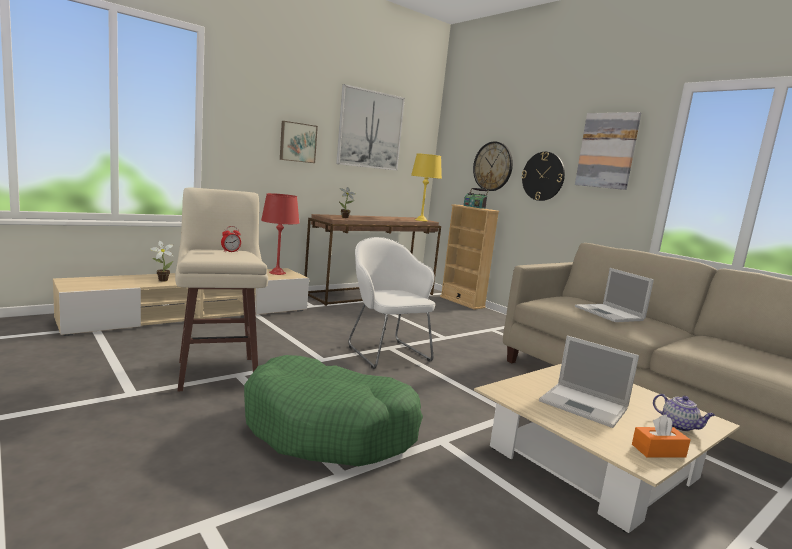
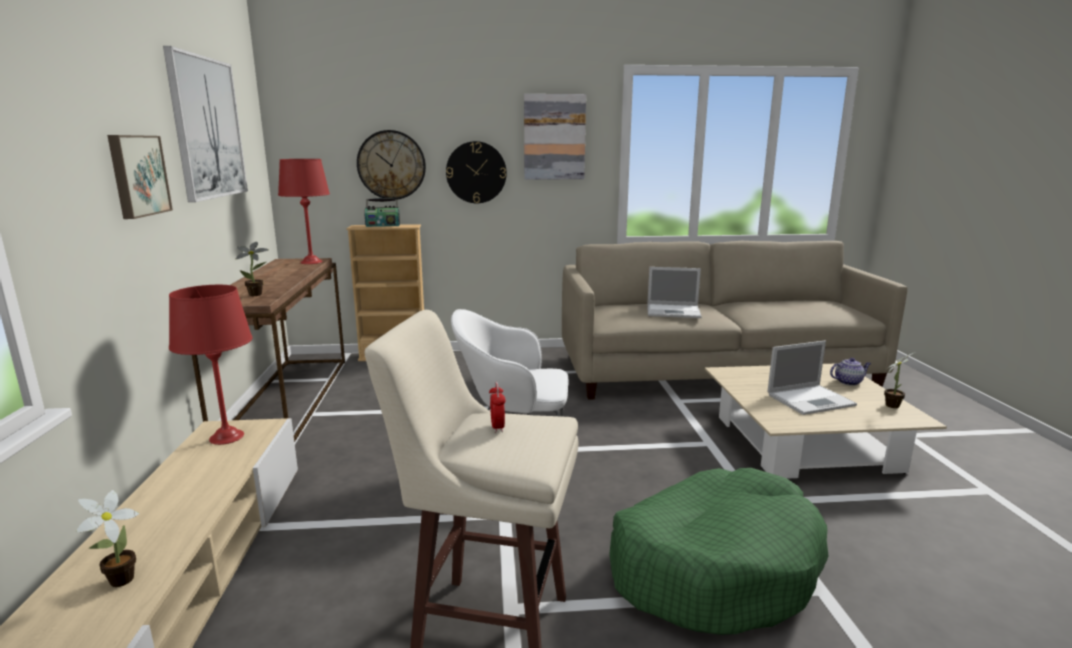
camera: 55 degrees left, 5 degrees up
(421, 220) = (311, 262): yellow table lamp -> red table lamp
(658, 450) = (893, 405): orange tissue box -> potted plant

